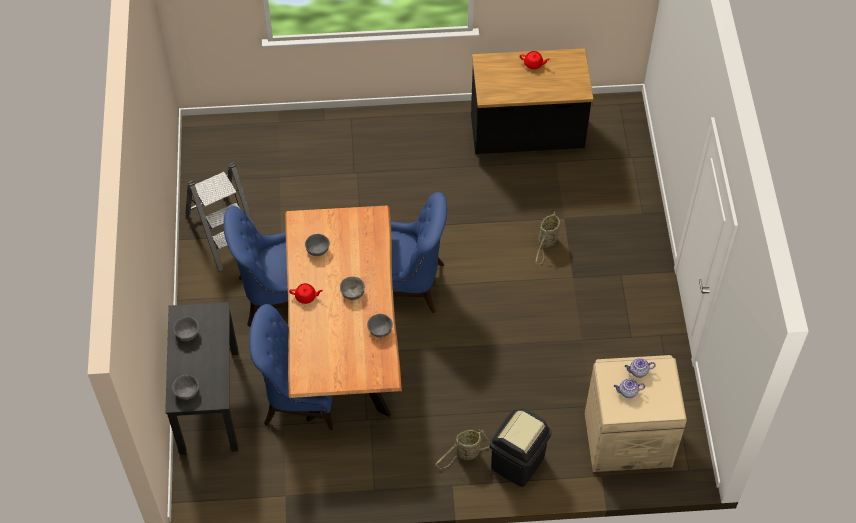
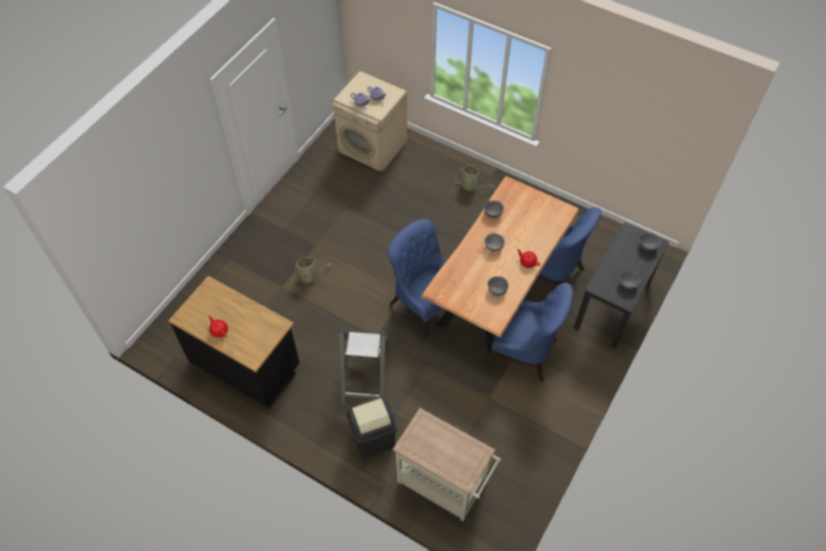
camera: 145 degrees left, 0 degrees up
(223, 232) = (532, 427): grey step ladder -> grey step ladder (366, 376)
(271, 144) = (444, 486): none -> beige cart
(518, 463) = (444, 166): black trash can -> black trash can (373, 438)

